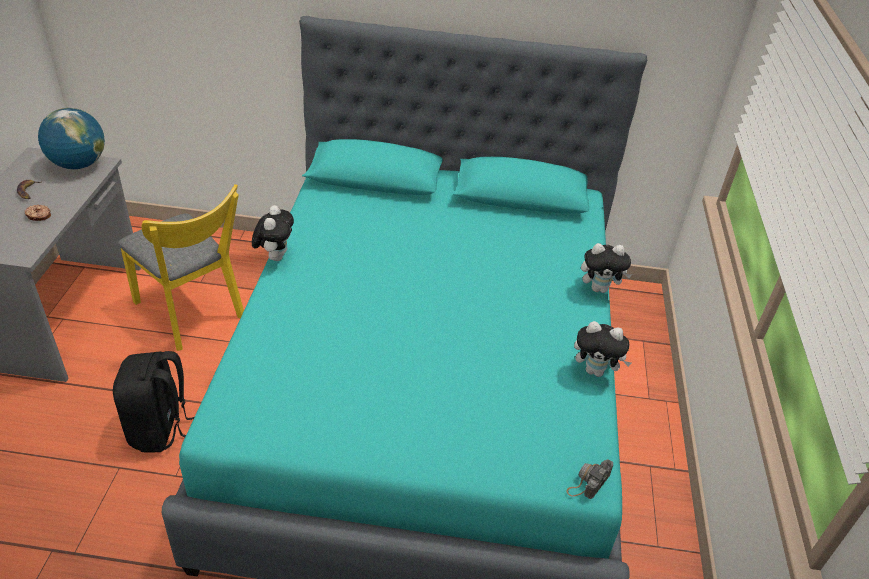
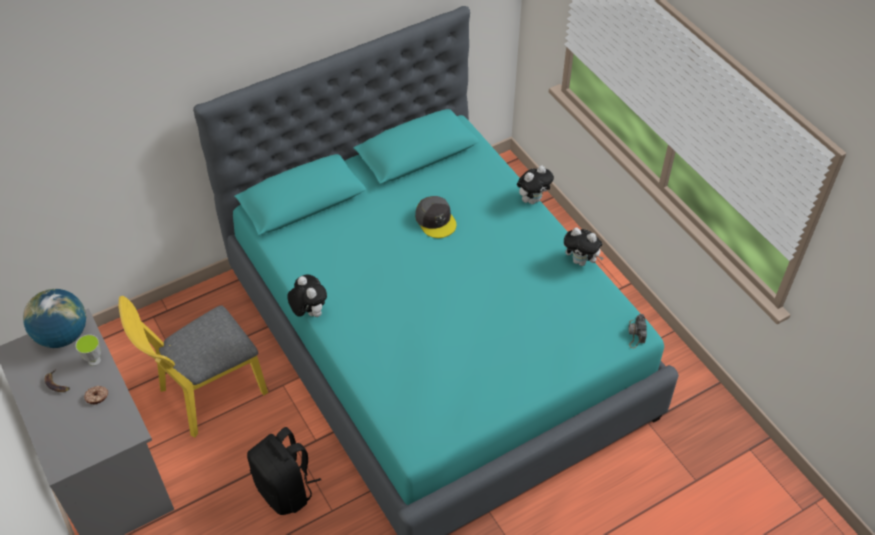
camera: 35 degrees left, 10 degrees up
(73, 192) = (94, 360): none -> cup
(193, 314) = (206, 395): yellow chair -> yellow chair turned 135 degrees clockwise
(478, 252) = (436, 220): none -> grey cap
(596, 371) = (581, 261): plush toy -> plush toy turned 45 degrees clockwise

